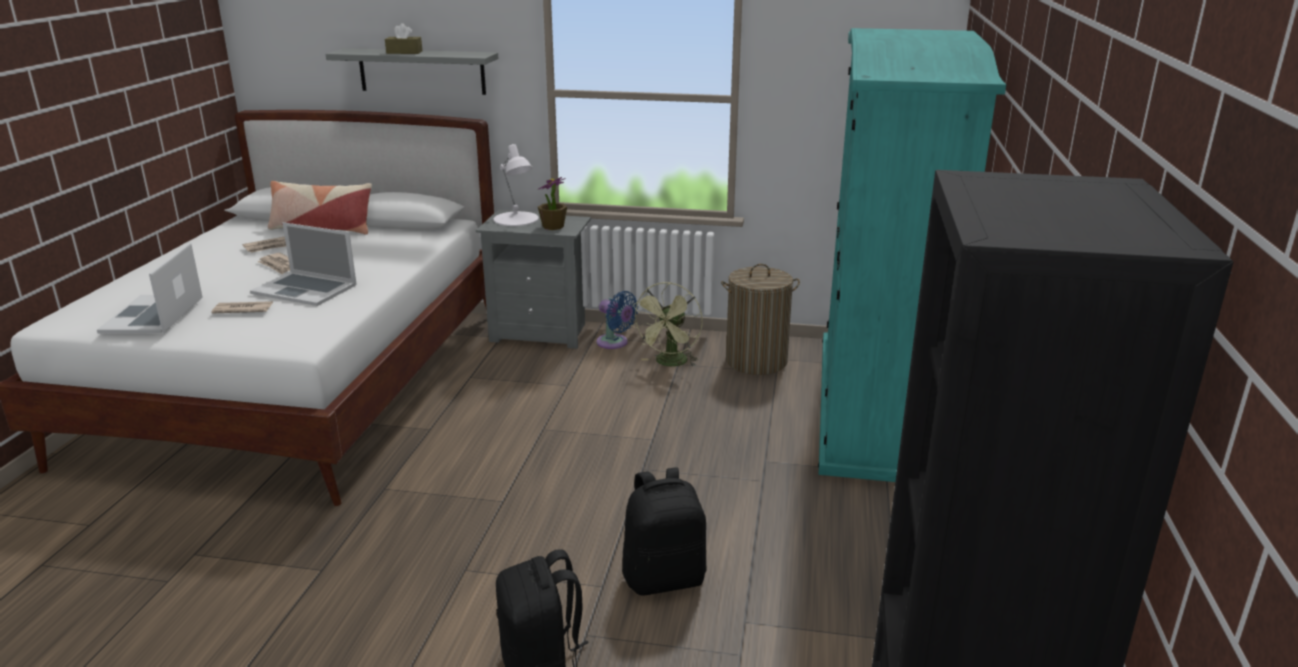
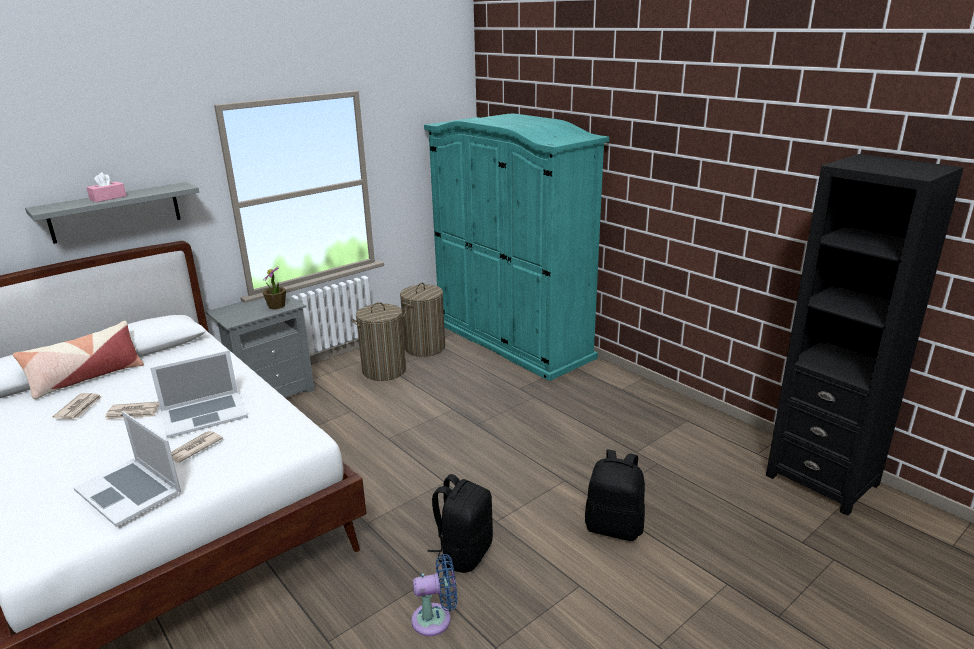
camera: 50 degrees left, 0 degrees up
(404, 52) = (108, 198): brown tissue box -> pink tissue box
(516, 219) = (237, 311): white table lamp -> none
(615, 343) = (331, 376): blue fan -> blue fan (436, 619)
(664, 578) = (579, 459): black backpack -> black backpack (464, 553)
(670, 363) = (384, 370): green fan -> laundry basket

